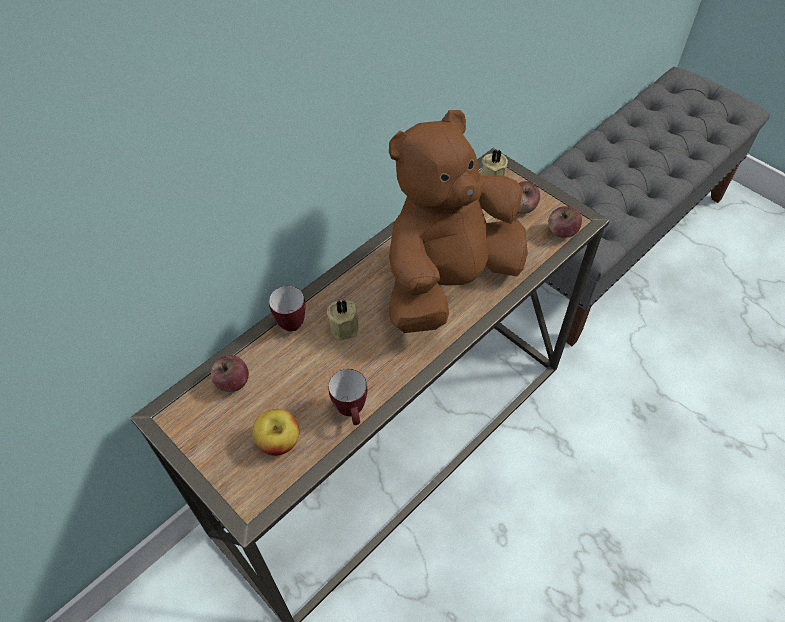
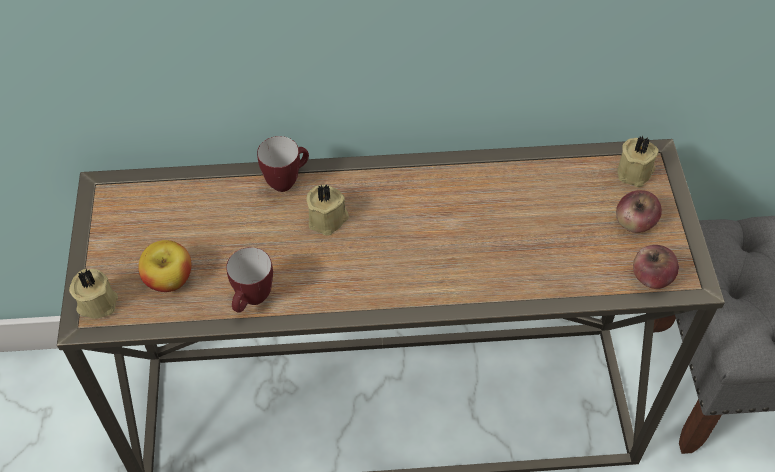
camera: 40 degrees right, 0 degrees up
(232, 382) = (183, 200): apple -> none
(242, 495) = (97, 301): none -> beige candle
(448, 281) = (472, 245): brown plush toy -> none

